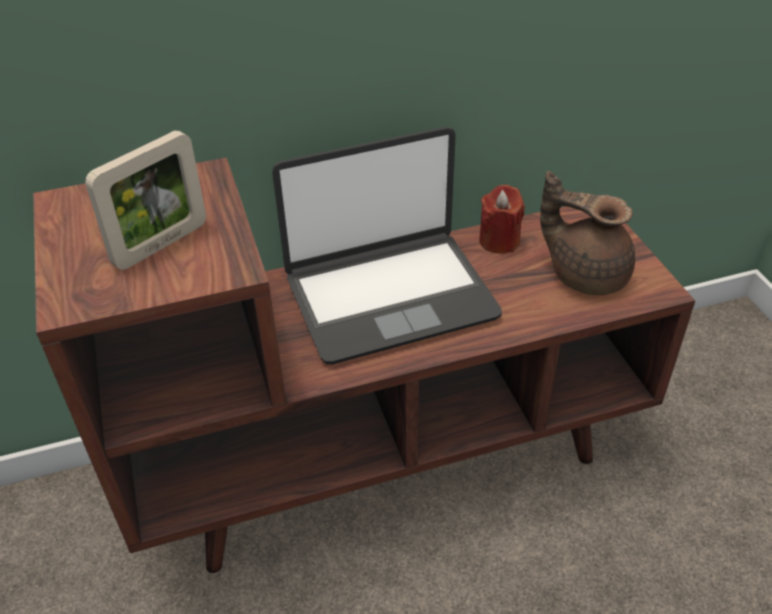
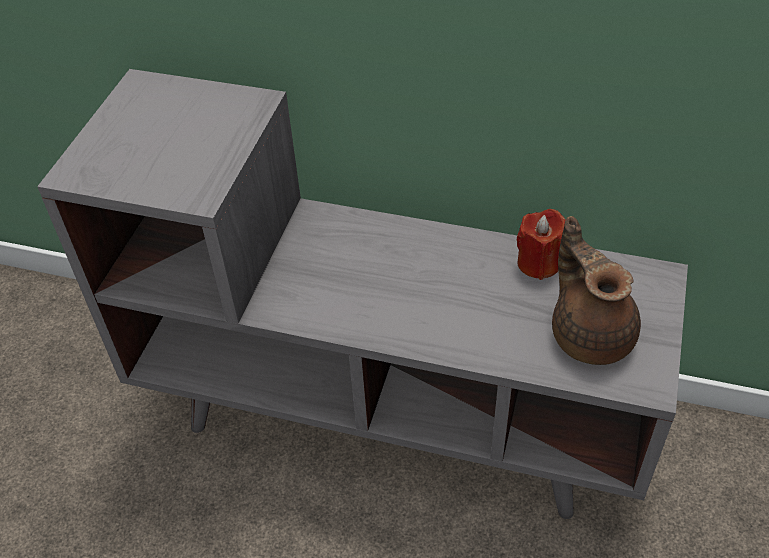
camera: 35 degrees right, 5 degrees up
(161, 244) = (170, 151): picture frame -> none
(389, 296) = (395, 270): laptop -> none
(390, 455) = (394, 413): brown tv stand -> grey tv stand

